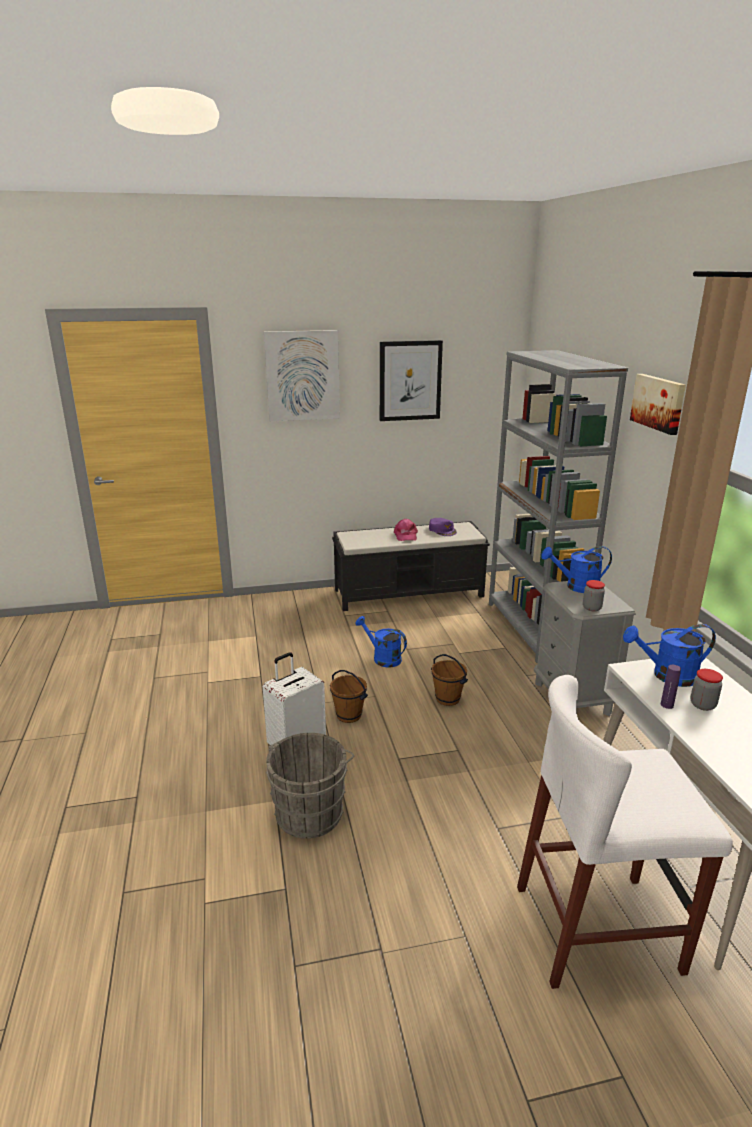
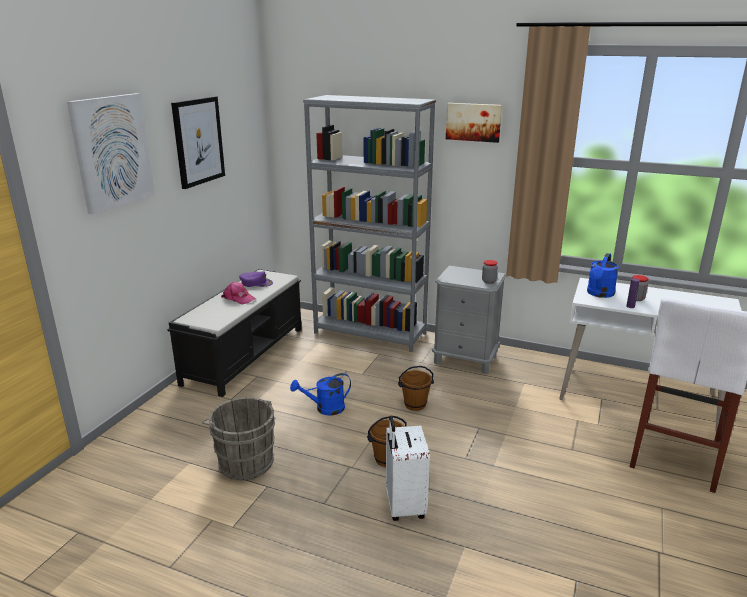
camera: 55 degrees left, 0 degrees up
(311, 811) = (494, 530): grey bucket -> grey bucket (244, 461)
(576, 587) = (454, 274): blue watering can -> none

